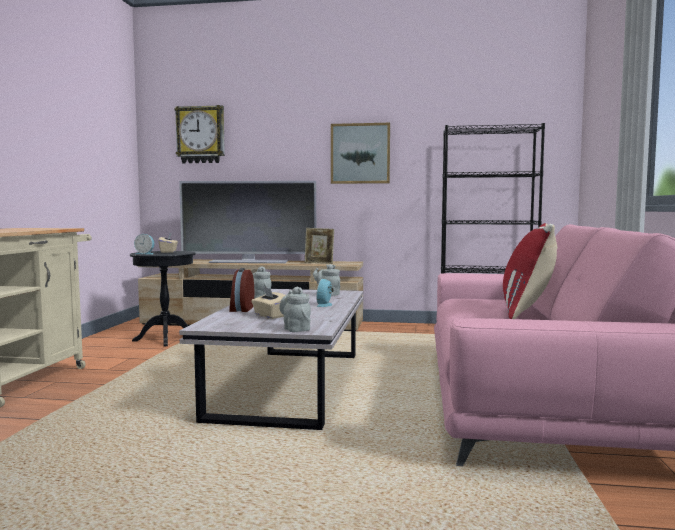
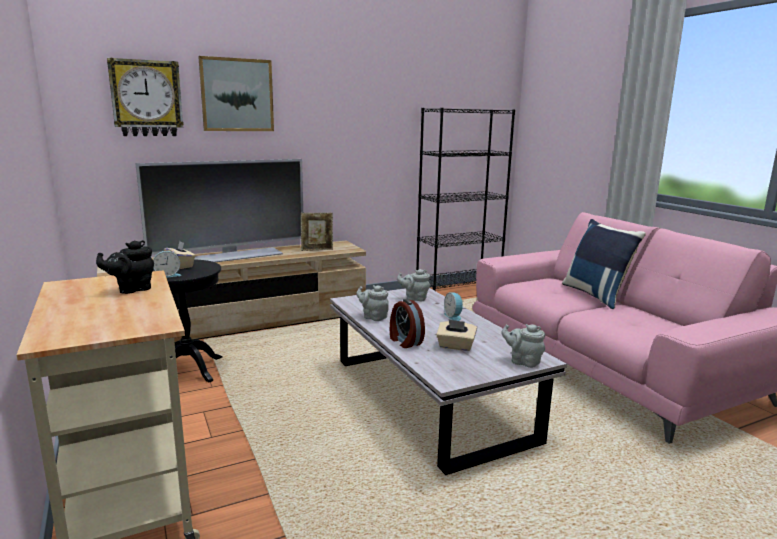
camera: 35 degrees left, 10 degrees up
(35, 229) = (132, 289): none -> black teapot
(360, 153) = (342, 128): picture -> picture (237, 95)
(528, 312) = (597, 295): red pillow -> blue pillow

